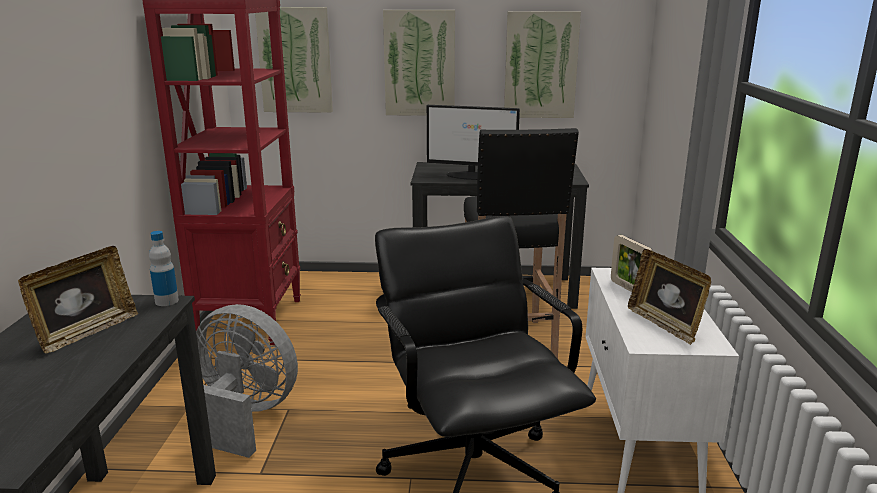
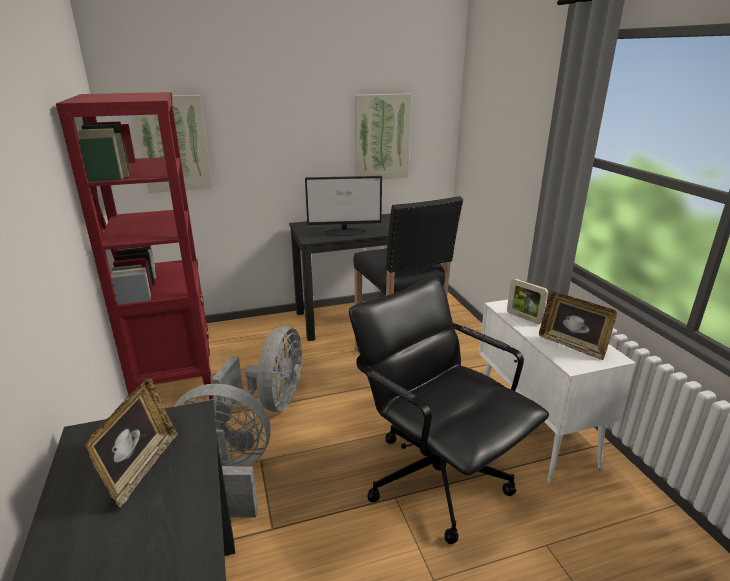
camera: 20 degrees left, 5 degrees up
(167, 301) = (192, 412): bottle -> none
(335, 358) = (272, 403): none -> grey fan
(419, 63) = (286, 141): picture -> none

